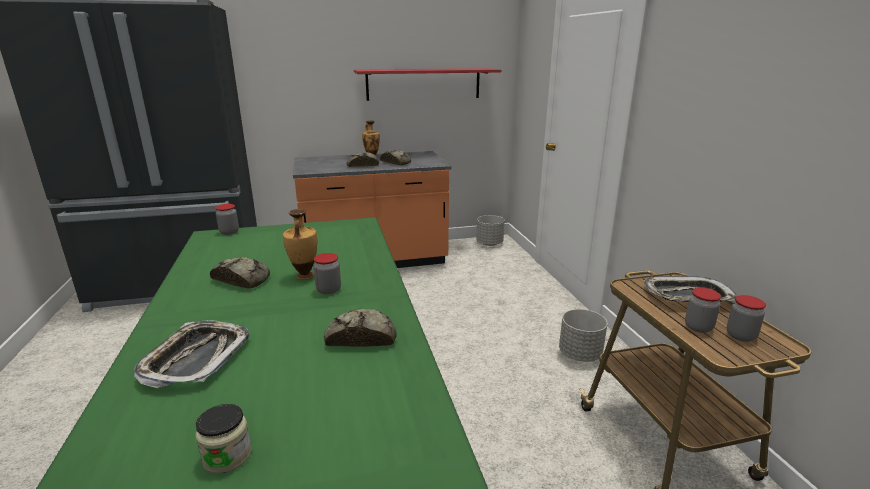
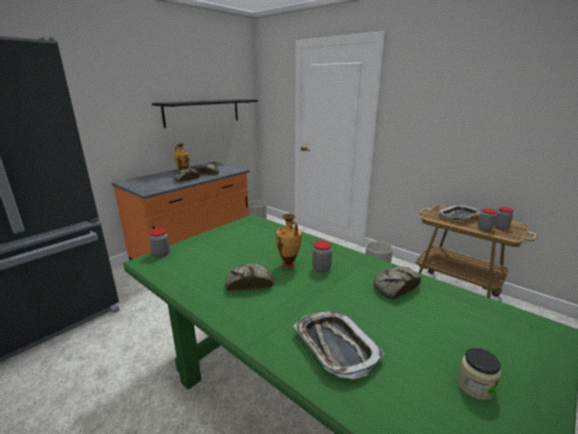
camera: 35 degrees left, 0 degrees up
(423, 84) = (202, 112): red shelf -> black shelf

